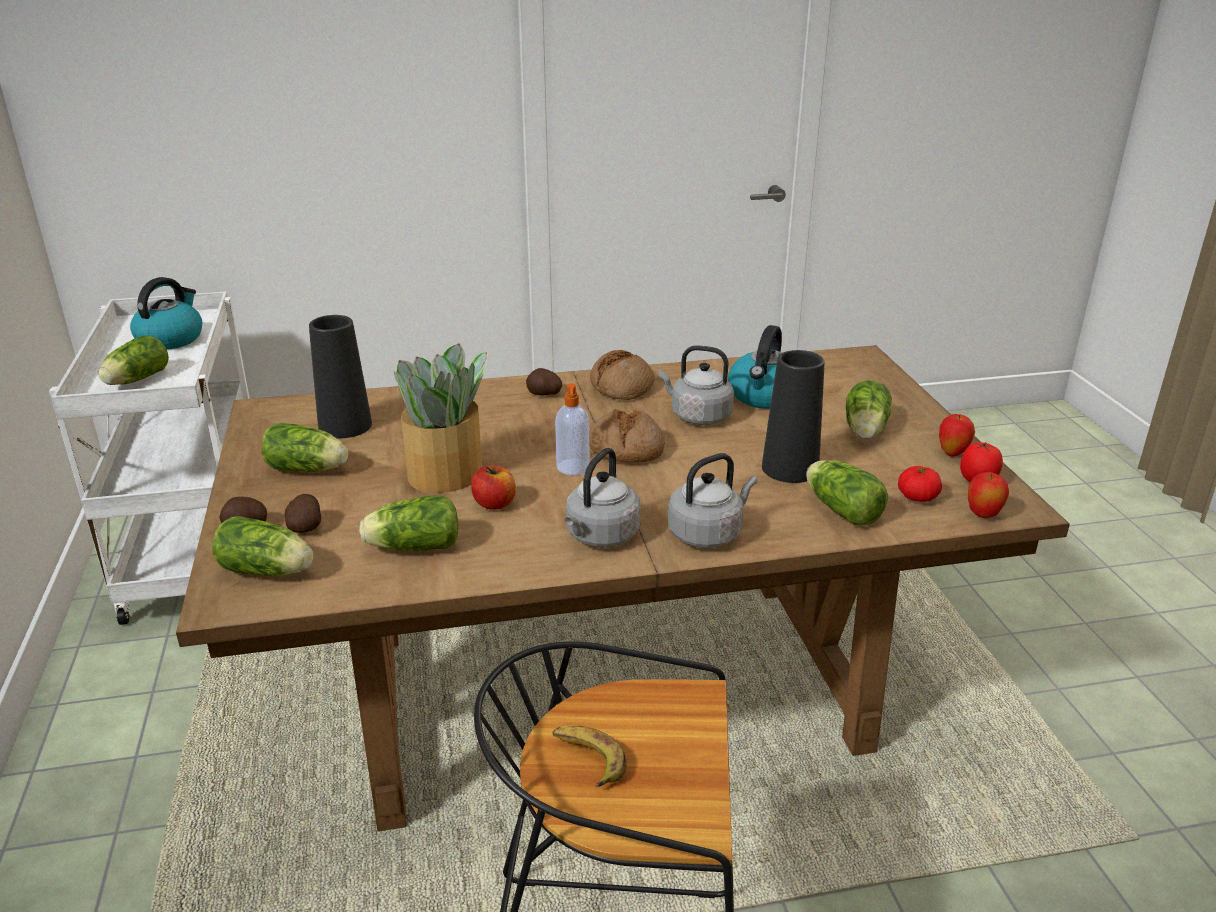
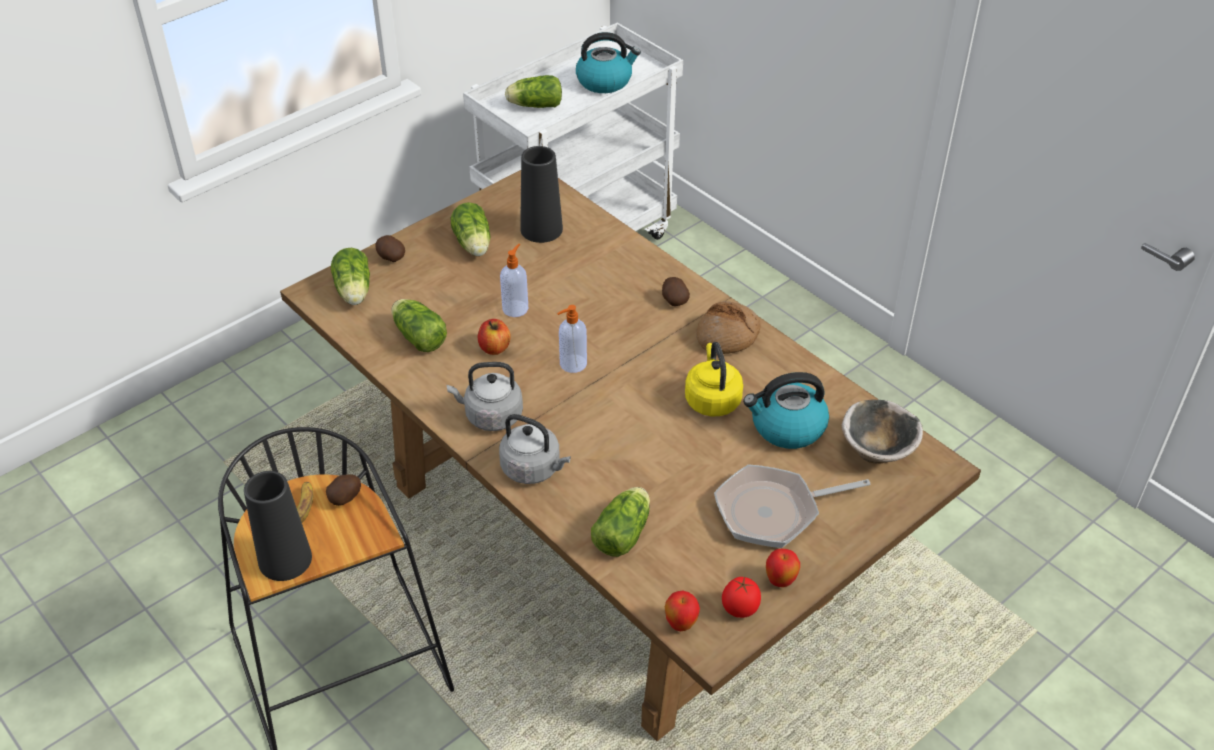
camera: 60 degrees right, 15 degrees up
(306, 527) = (408, 280): potato -> potato (346, 497)
(447, 474) = (515, 308): potted plant -> soap dispenser
(626, 449) = (622, 380): bread -> none
(697, 416) = (712, 399): grey kettle -> yellow kettle
(790, 468) = (667, 483): black vase -> black vase (285, 559)
(825, 372) = (877, 451): none -> bowl
(865, 431) = (774, 511): lettuce -> frying pan
(917, 497) = (680, 575): tomato -> none

